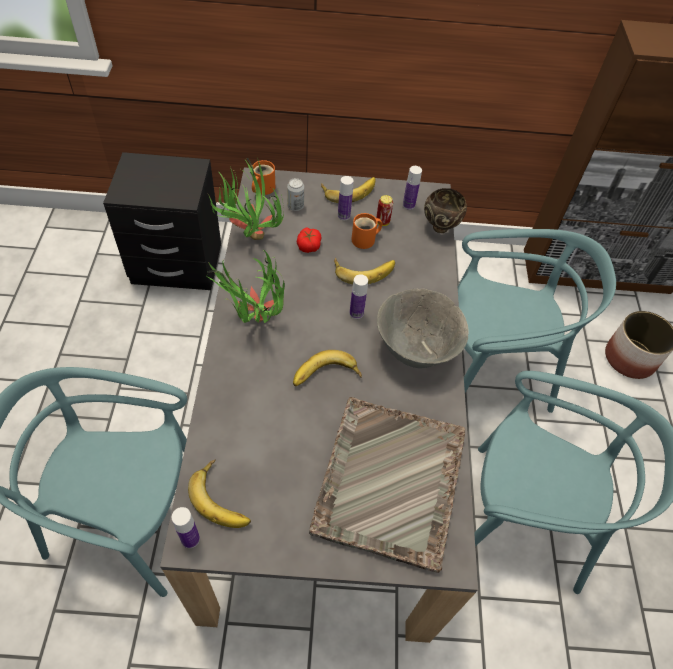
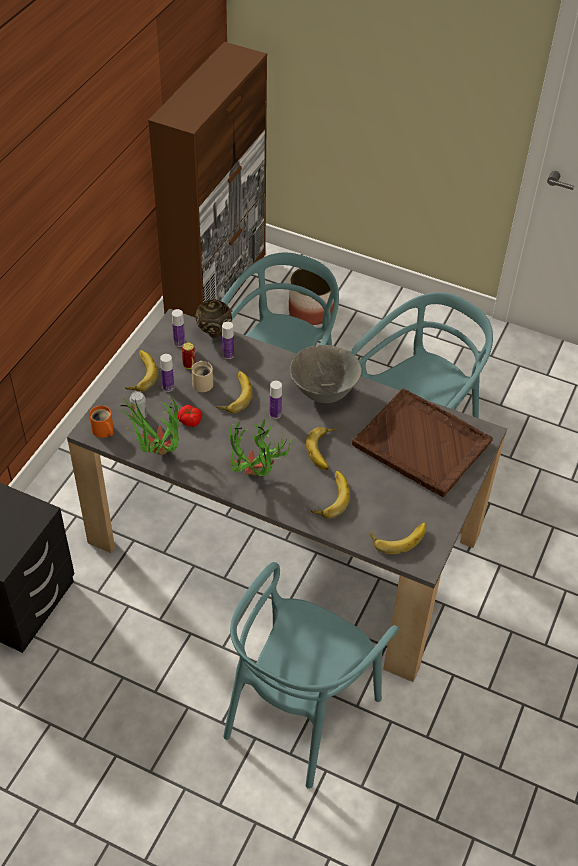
camera: 65 degrees left, 5 degrees down
(190, 539) = (422, 562): bottle -> bottle (228, 355)
(257, 402) = (329, 497): none -> banana
(365, 240) = (203, 383): orange mug -> beige mug
(389, 482) = (422, 444): grey tray -> brown tray

